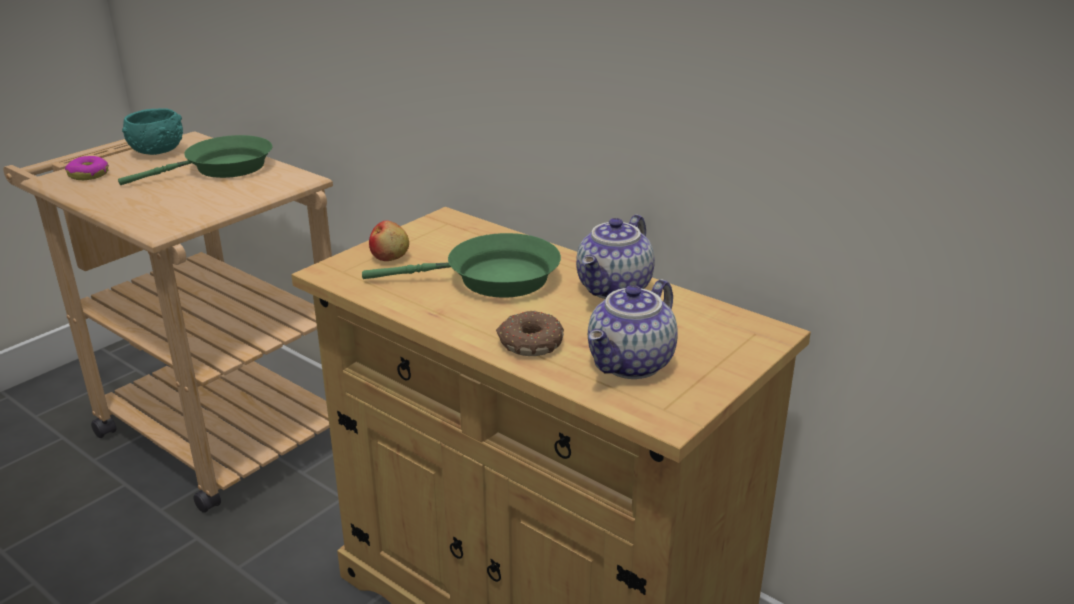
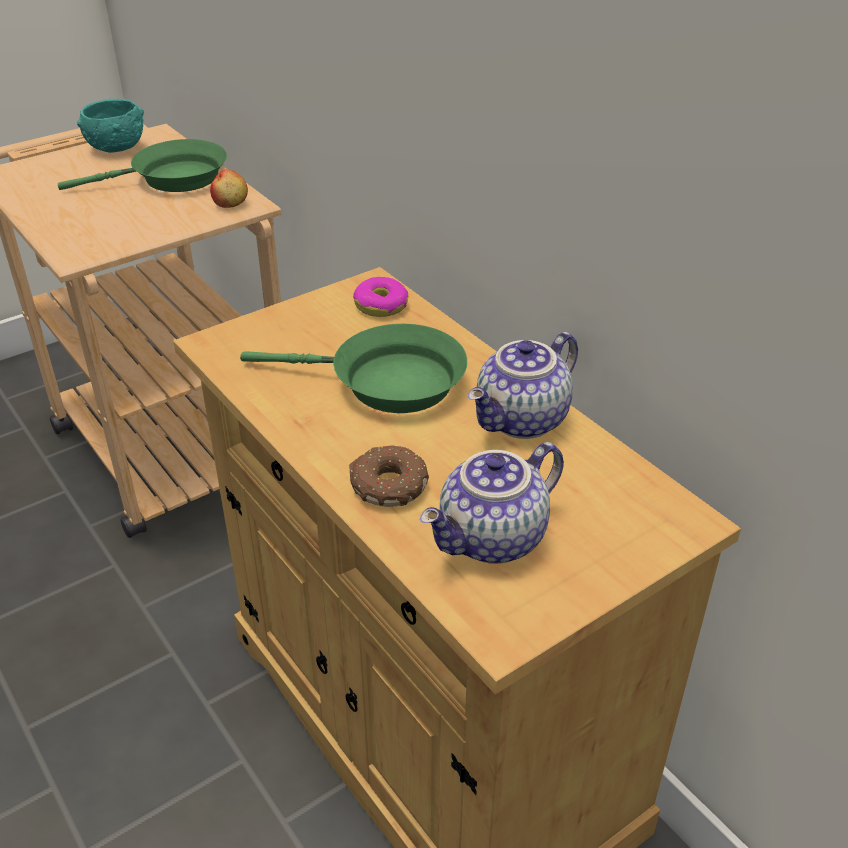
camera: 15 degrees right, 10 degrees up
(88, 175) = (37, 171): donut -> donut (381, 305)
(390, 257) = (287, 332): apple -> apple (231, 204)

